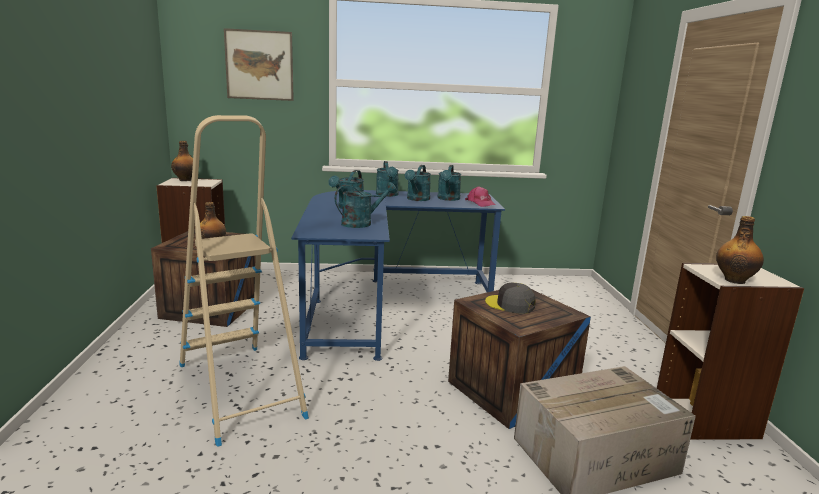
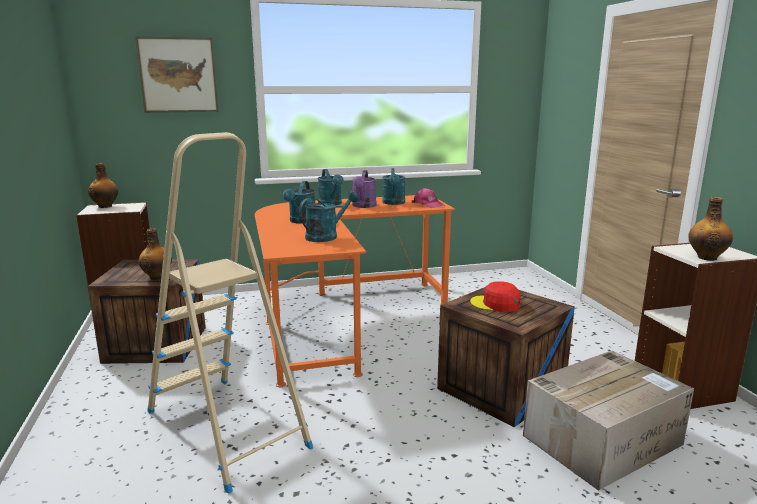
camera: 10 degrees left, 0 degrees up
(384, 305) = (341, 319): blue desk -> orange desk
(417, 199) = (363, 206): turquoise watering can -> purple watering can
(510, 305) = (496, 304): grey cap -> red cap

